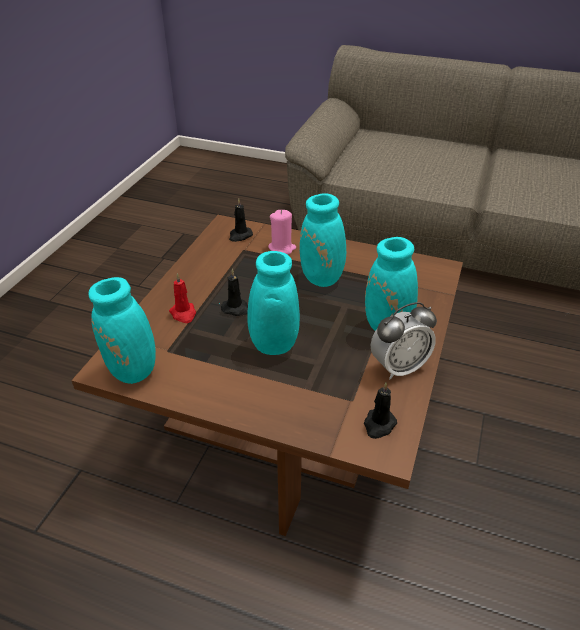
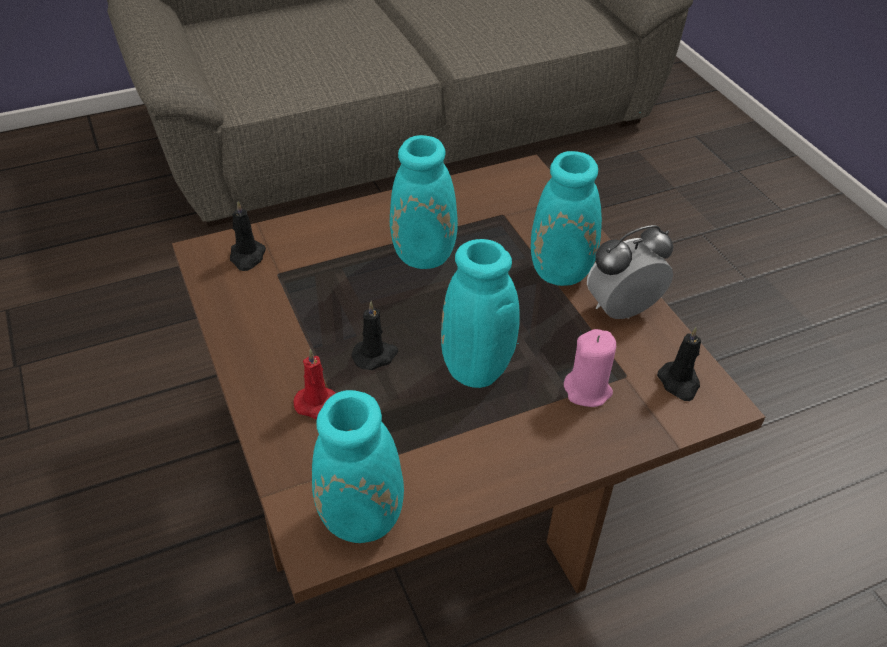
camera: 45 degrees left, 5 degrees up
(282, 248) = (324, 244): pink candle -> pink candle (588, 390)
(398, 367) = (622, 310): alarm clock -> alarm clock turned 135 degrees counterclockwise

